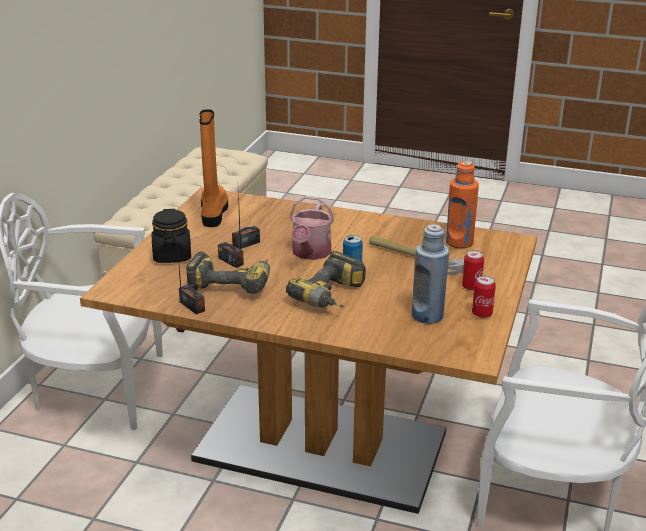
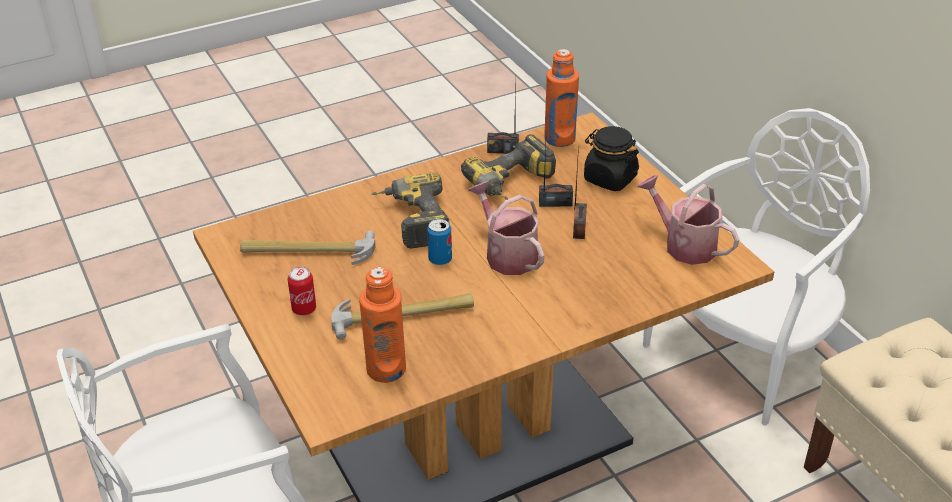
camera: 135 degrees right, 10 degrees up
(142, 292) = (559, 139): none -> orange bottle
(213, 212) = (684, 244): orange boot -> watering can
(427, 316) = (308, 251): blue bottle -> hammer
(482, 314) = (261, 282): can -> none

